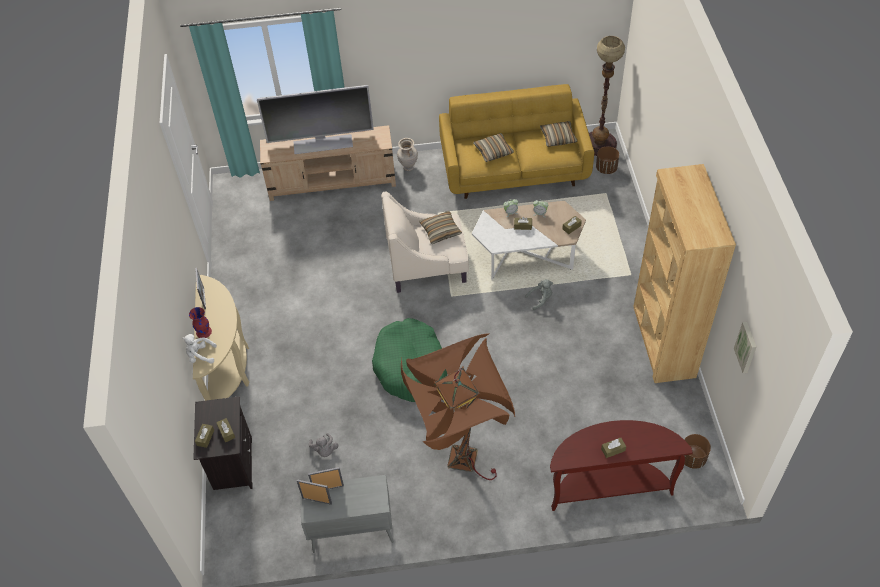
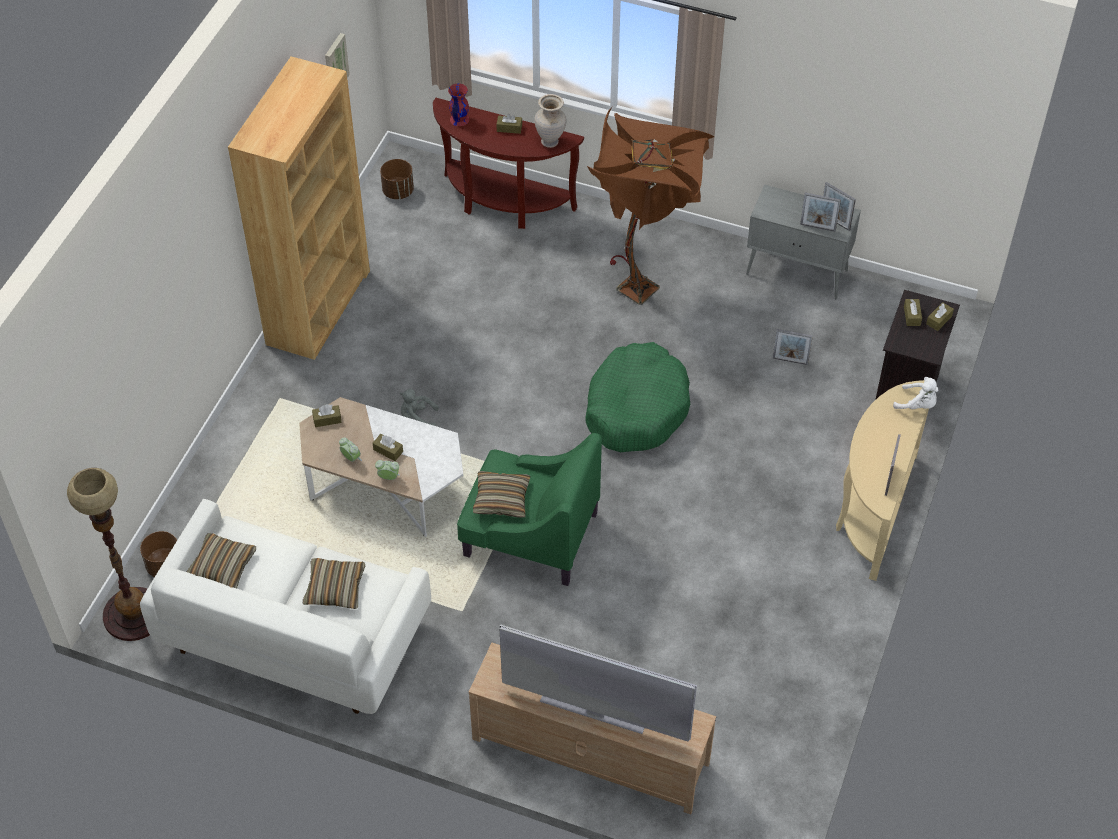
camera: 155 degrees left, 0 degrees up
(204, 332) = (903, 433): red vase -> red vase (459, 119)
(324, 450) = (790, 361): grey plush toy -> picture frame
(408, 167) = (452, 719): beige vase -> beige vase (550, 142)
(428, 265) = (529, 534): beige armchair -> green armchair
(514, 168) = (294, 633): yellow sofa -> white sofa

